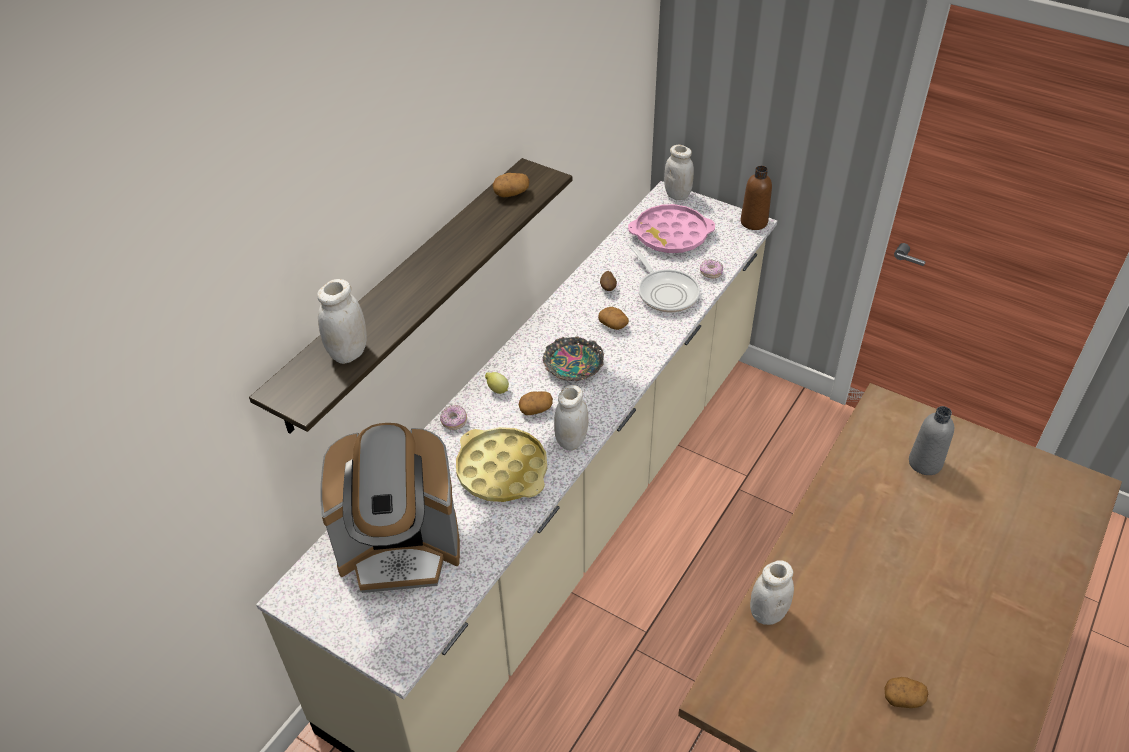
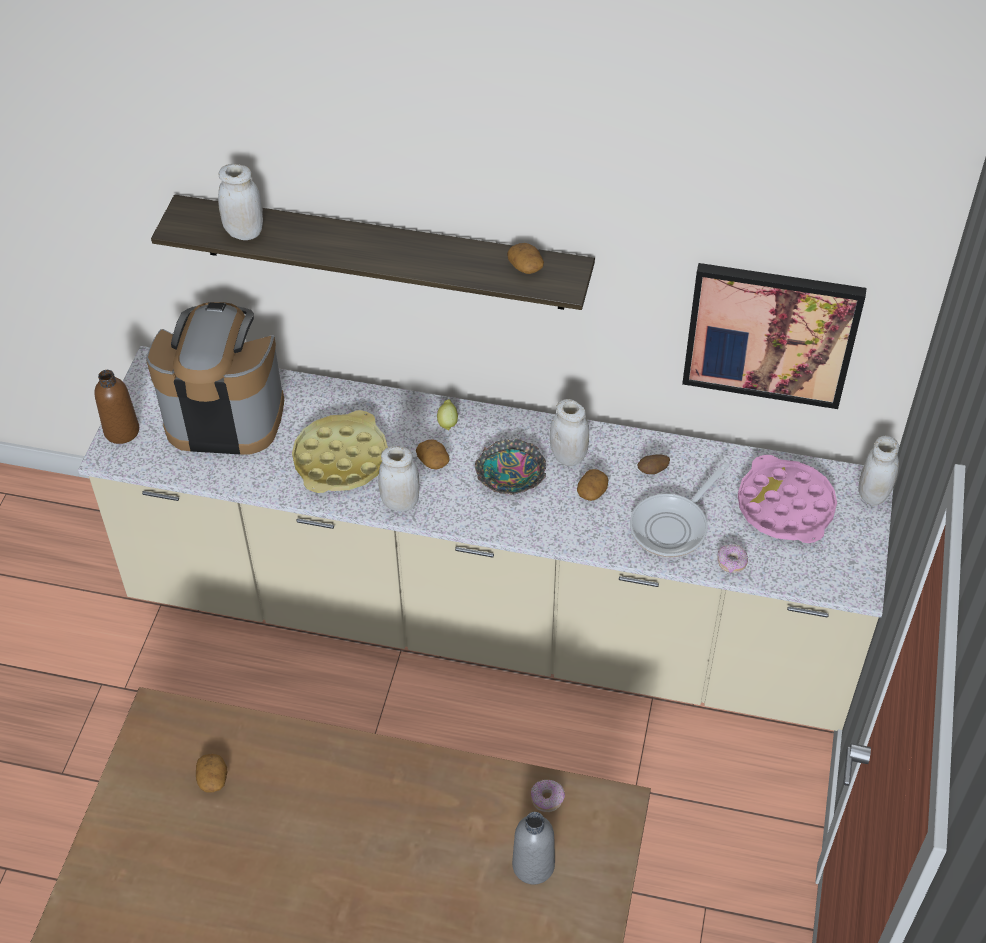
camera: 70 degrees right, 5 degrees up
(400, 548) = (224, 416): coffee machine -> coffee machine turned 120 degrees clockwise
(454, 421) = (390, 403): donut -> donut (547, 799)
(602, 133) = (771, 334): none -> picture
(754, 222) = (862, 587): brown bottle -> brown bottle (122, 431)
(767, 613) = (265, 738): white jar -> white jar (568, 456)
(903, 698) = (196, 877): potato -> potato (213, 779)

